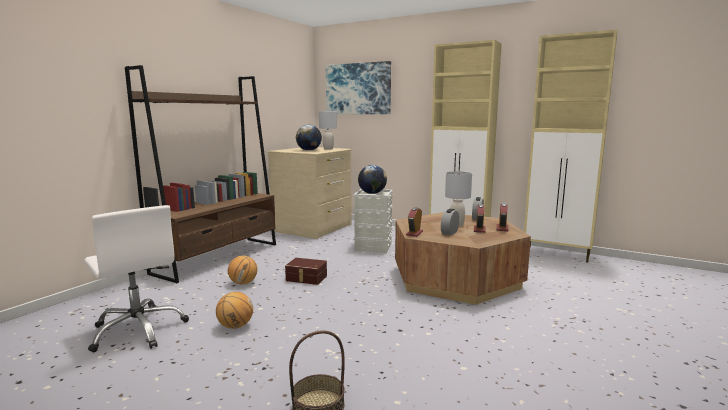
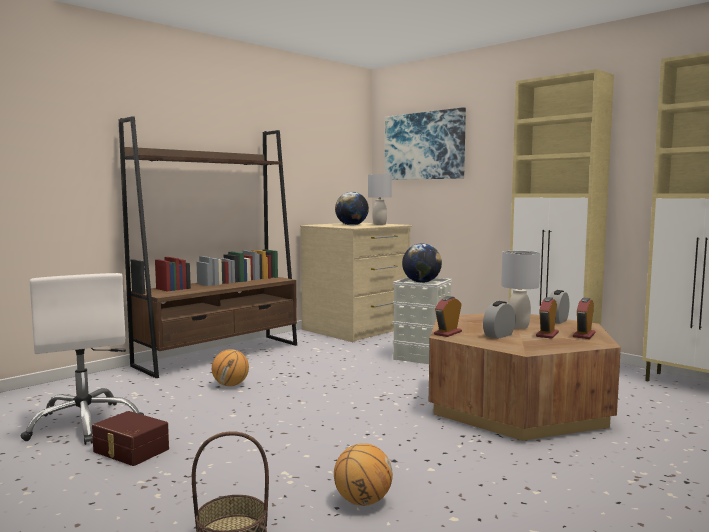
camera: 15 degrees right, 5 degrees down
(235, 326) = (191, 432): basketball -> basketball (362, 501)
(306, 278) = (310, 387): brown storage box -> brown storage box (130, 451)

